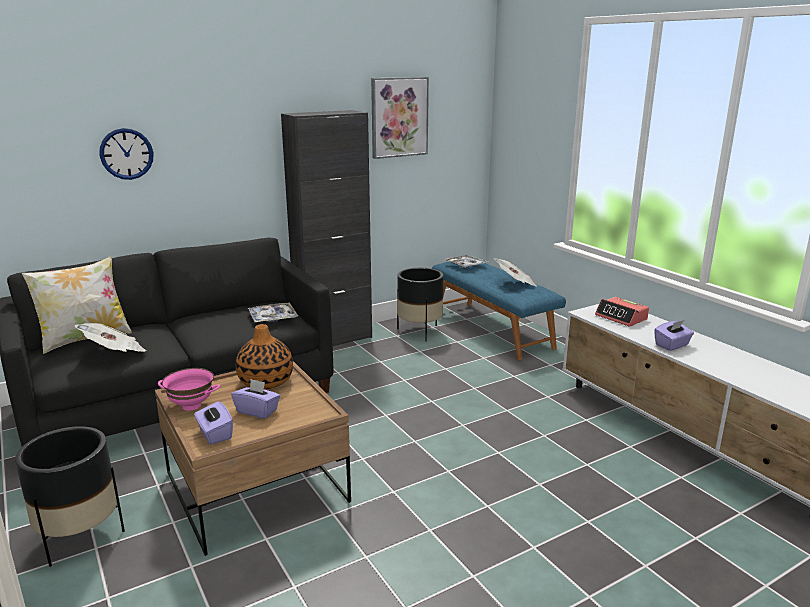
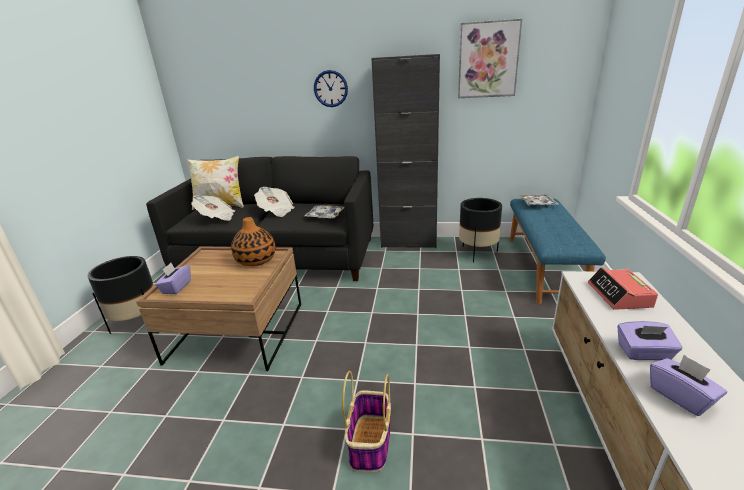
camera: 40 degrees right, 5 degrees up
(126, 154) = (266, 88): wall clock -> wall clock (330, 88)
(192, 405) = (199, 263): pink bowl -> none
(257, 411) = (219, 280): purple tissue box -> purple tissue box (680, 396)
(515, 283) = (562, 229): newspaper -> newspaper (276, 211)
(518, 505) = (370, 443): none -> basket

